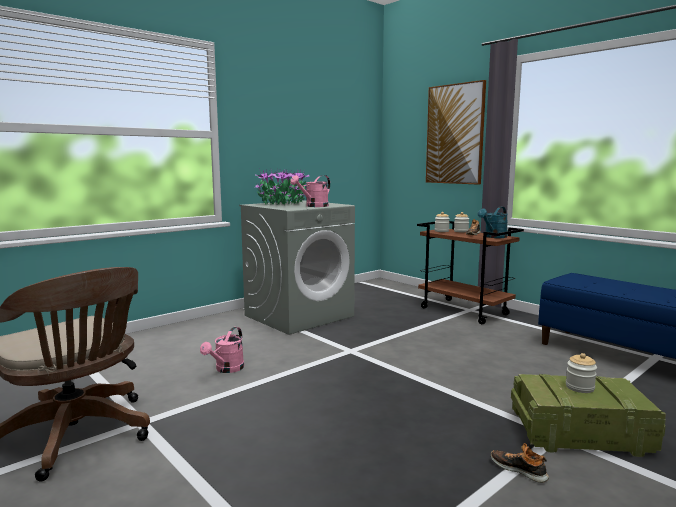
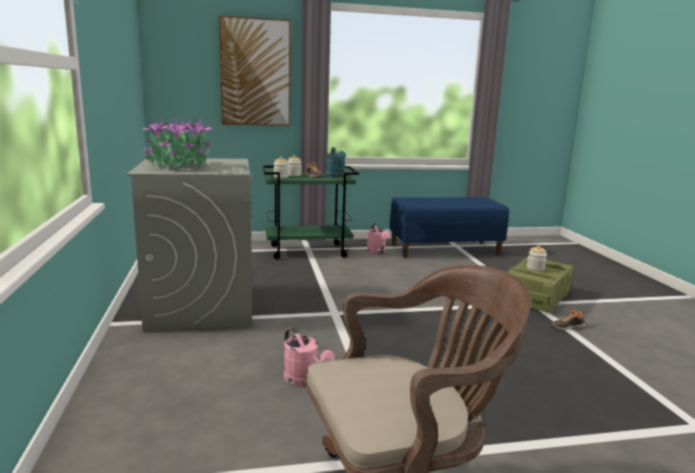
camera: 60 degrees left, 5 degrees up
(314, 206) = (230, 165): pink watering can -> pink watering can (377, 252)
(465, 311) = (308, 251): brown cart -> green cart

